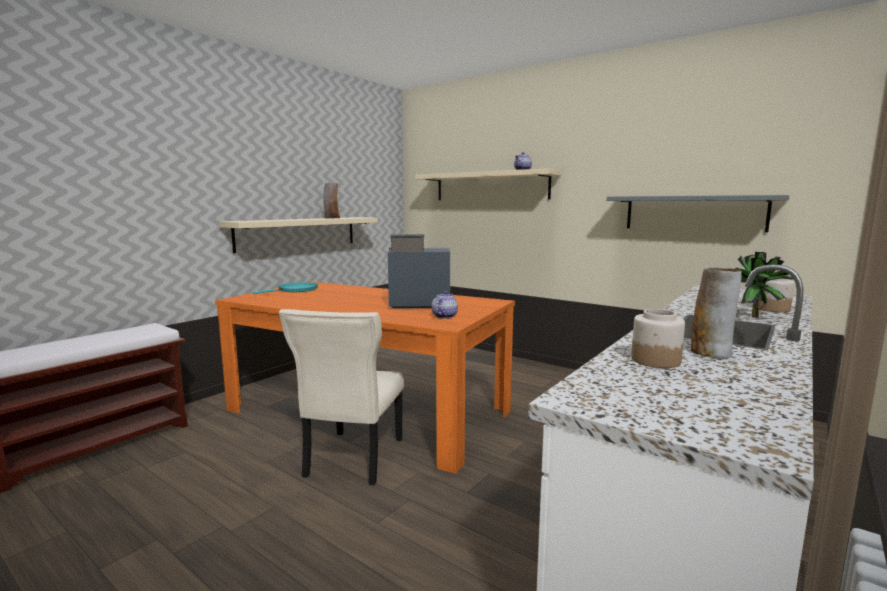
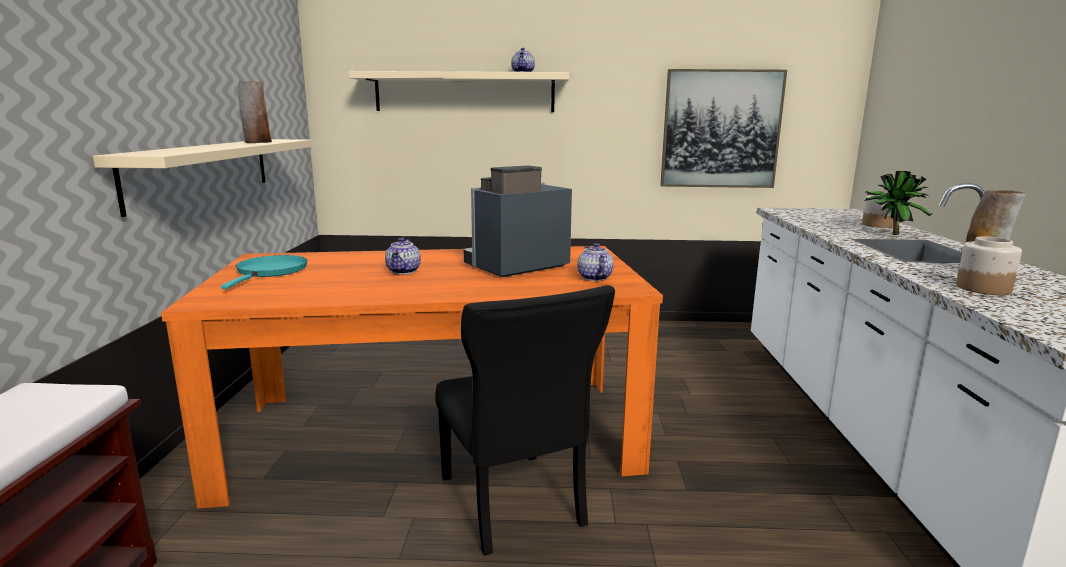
camera: 35 degrees left, 5 degrees up
(352, 459) = (513, 504): beige chair -> black chair
(353, 298) = (404, 271): none -> teapot
(693, 213) = (721, 129): grey shelf -> picture

